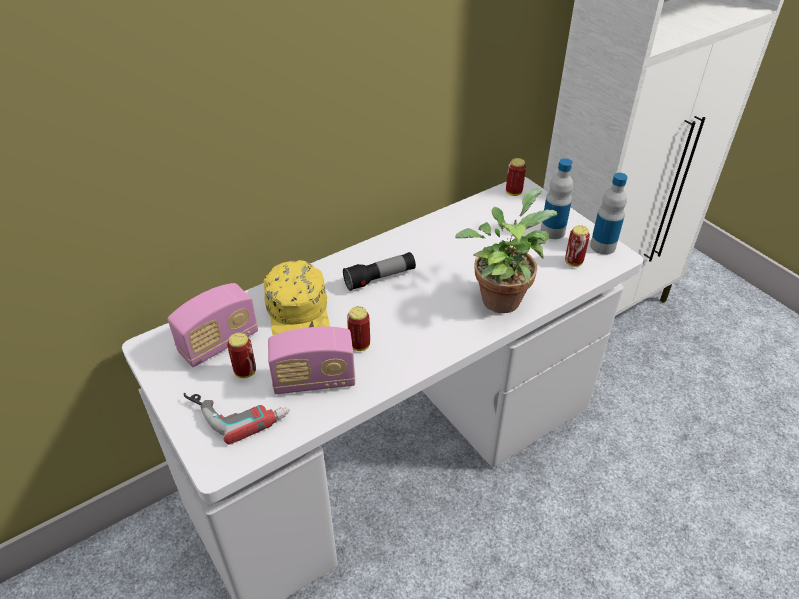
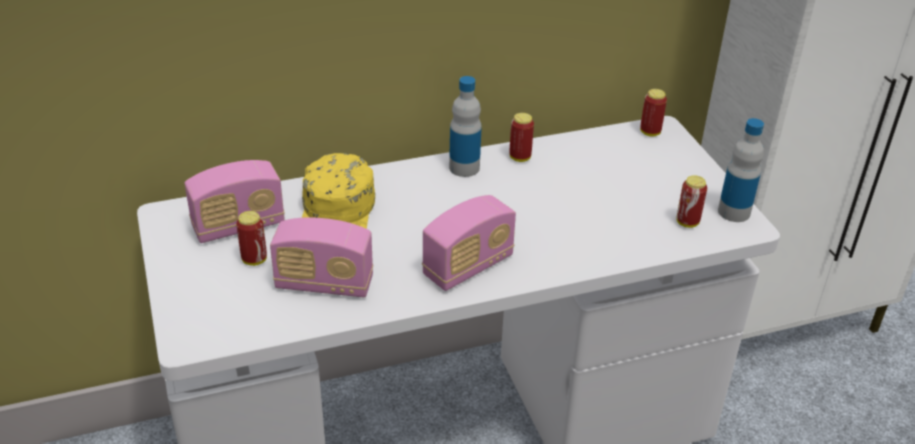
camera: 15 degrees right, 5 degrees down
(238, 409) = (231, 294): power drill -> none
(359, 345) = (390, 259): can -> can (520, 157)
(380, 278) = (444, 195): flashlight -> none
(425, 337) = (468, 267): none -> radio
(501, 296) = (579, 242): potted plant -> none
(552, 231) = (678, 184): bottle -> bottle (464, 167)

